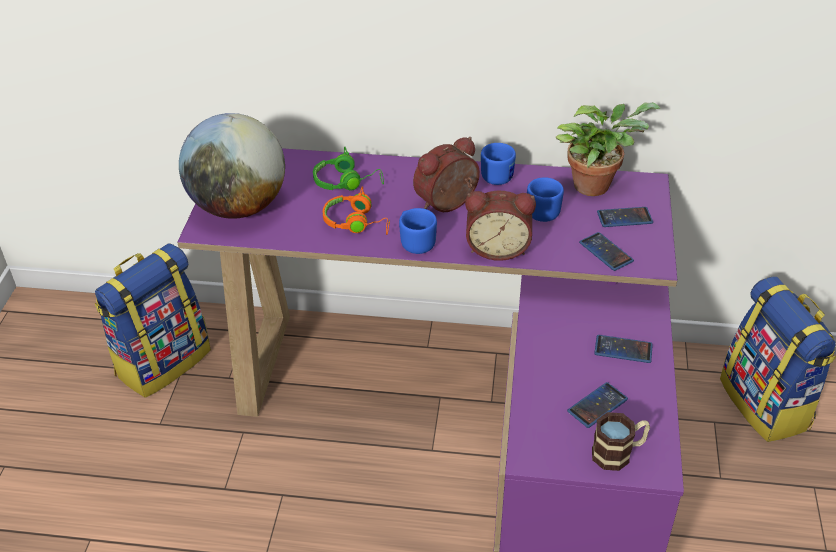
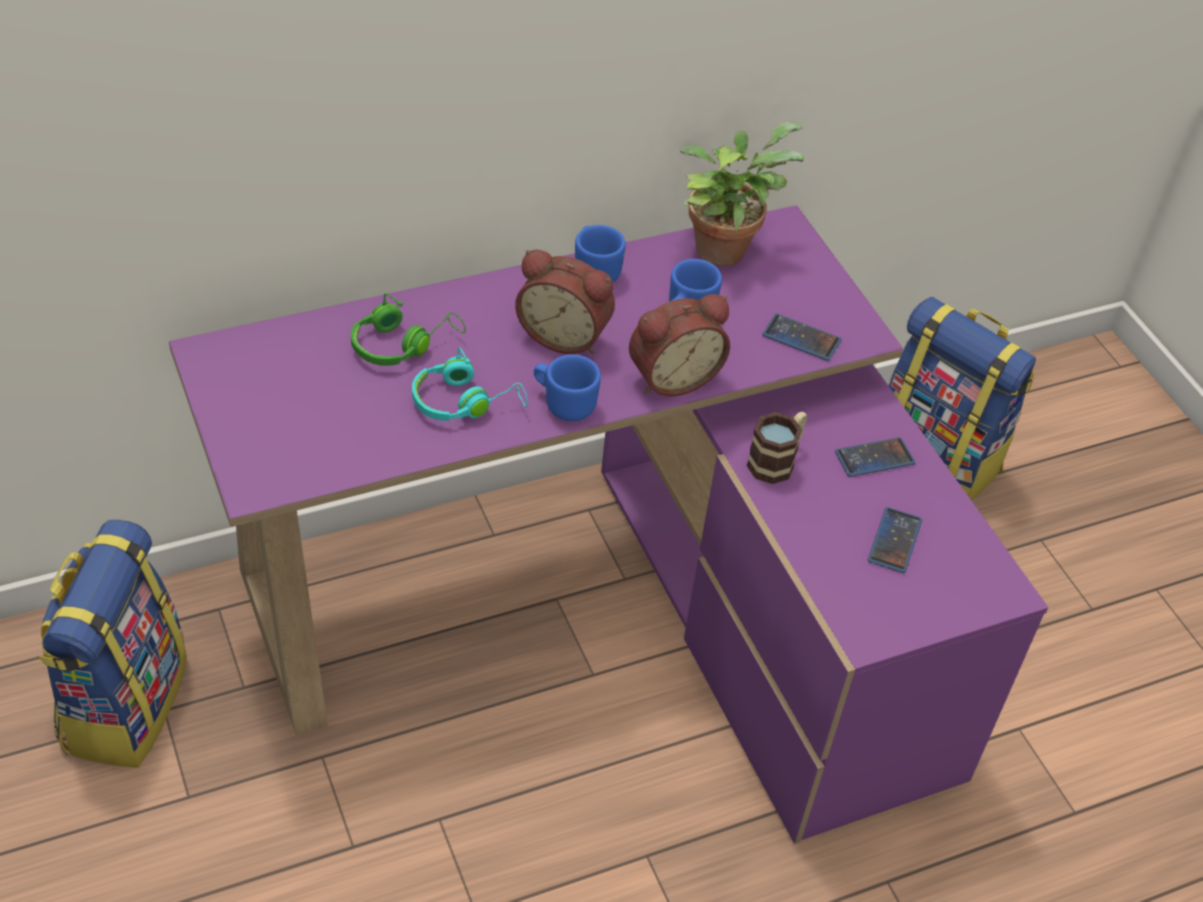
camera: 35 degrees left, 5 degrees up
(239, 207) = (278, 433): globe -> none
(357, 223) = (465, 401): orange headphones -> turquoise headphones
(448, 204) = (565, 334): alarm clock -> alarm clock turned 90 degrees counterclockwise
(618, 453) = (955, 590): mug -> mug (777, 460)
(624, 218) = (790, 283): phone -> none

